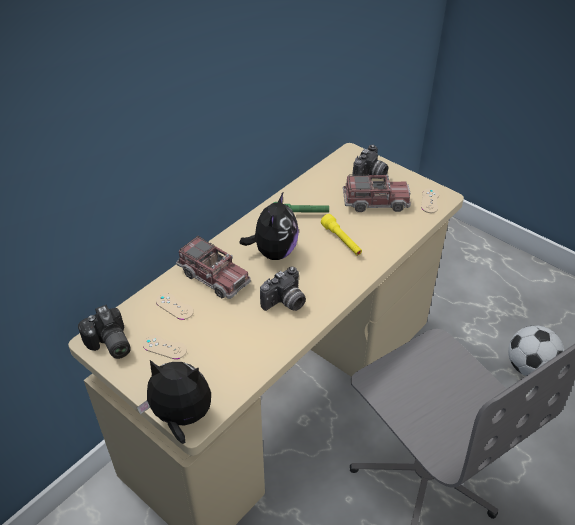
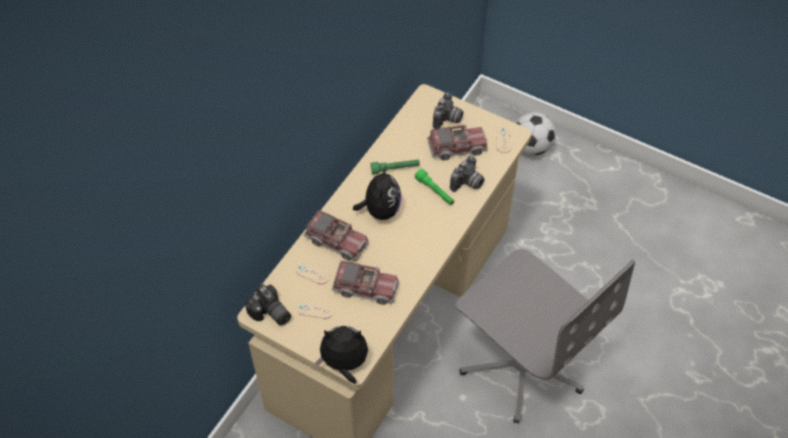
camera: 10 degrees left, 10 degrees up
(233, 331) = (365, 288): none -> toy truck
(285, 303) = (400, 257): camera -> camera (468, 184)
(341, 241) = (435, 191): yellow flashlight -> green flashlight
(529, 368) = (602, 258): football -> football (531, 147)

